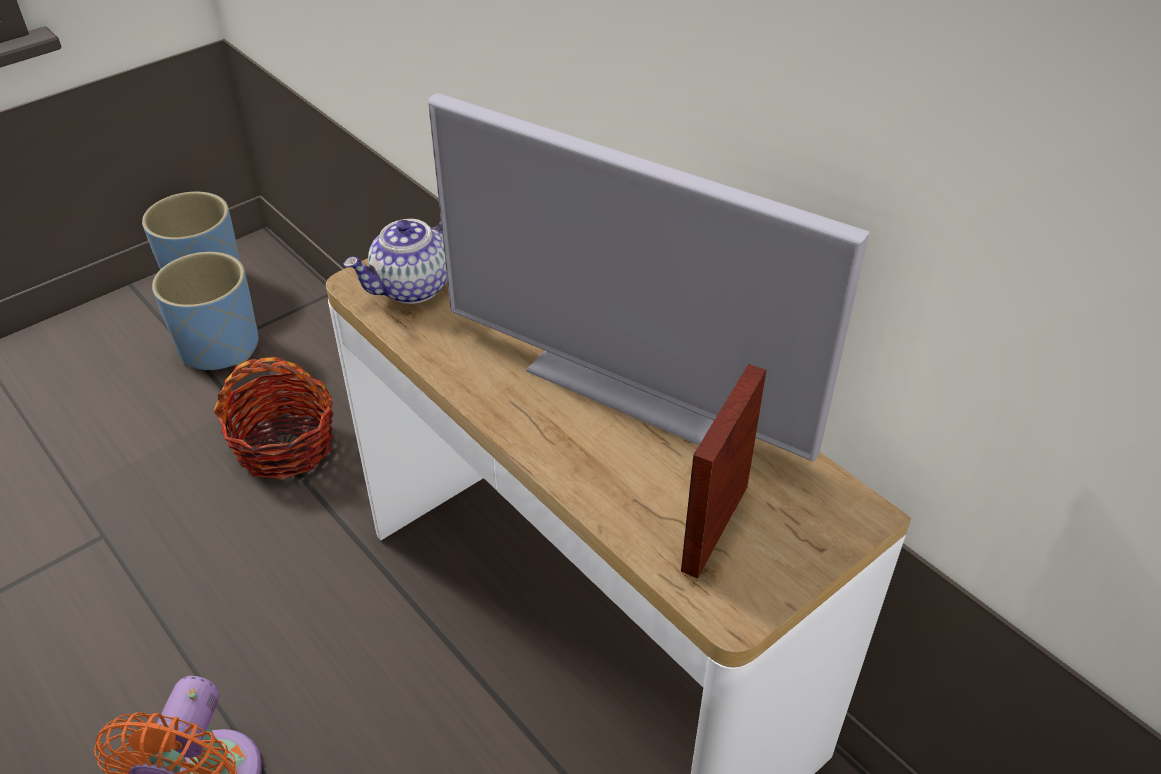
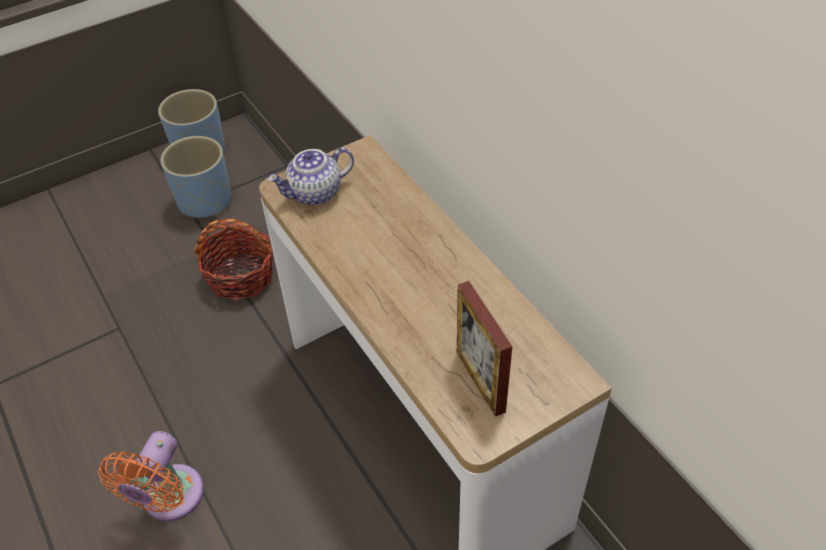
camera: 10 degrees right, 5 degrees up
(628, 386) = (444, 277): television -> none
(715, 527) = (480, 381): picture frame -> picture frame turned 60 degrees counterclockwise

